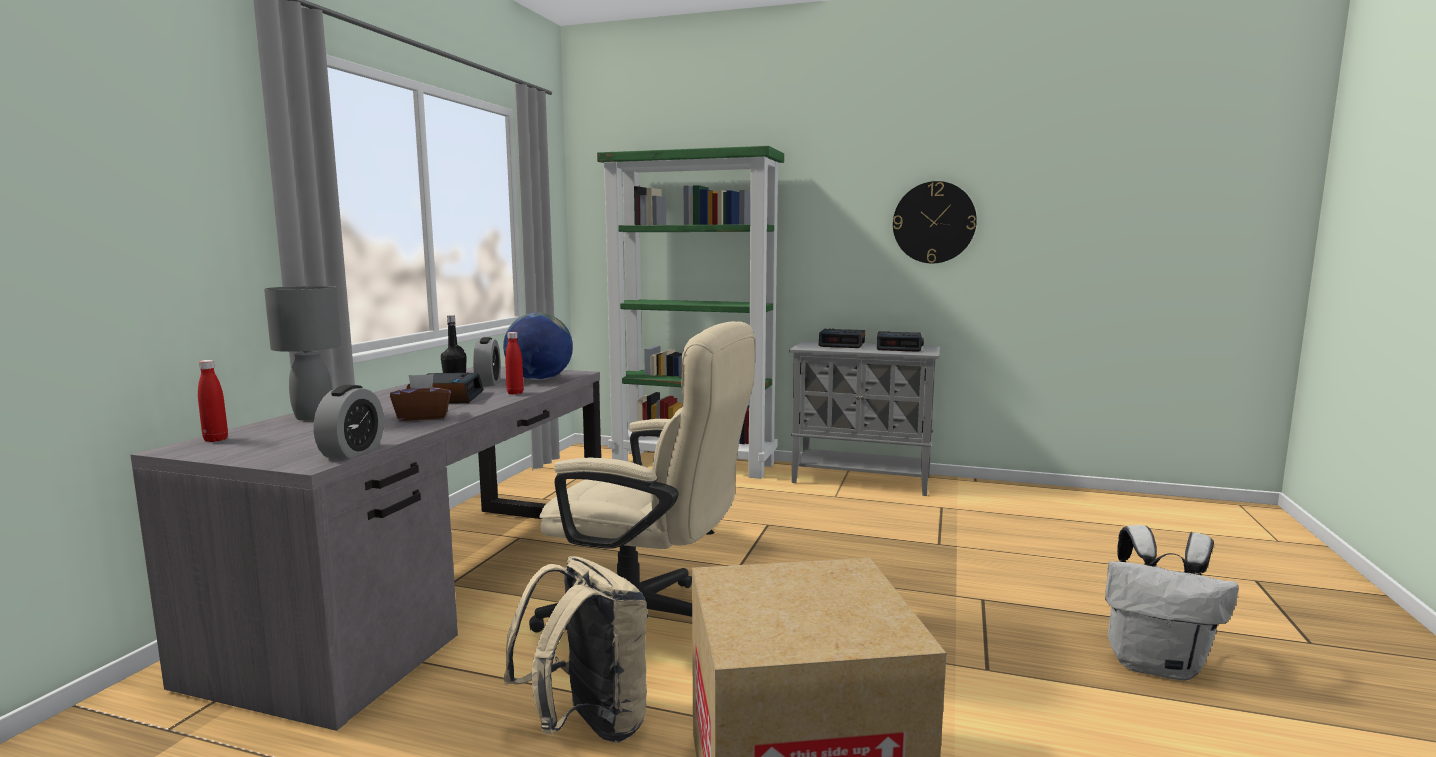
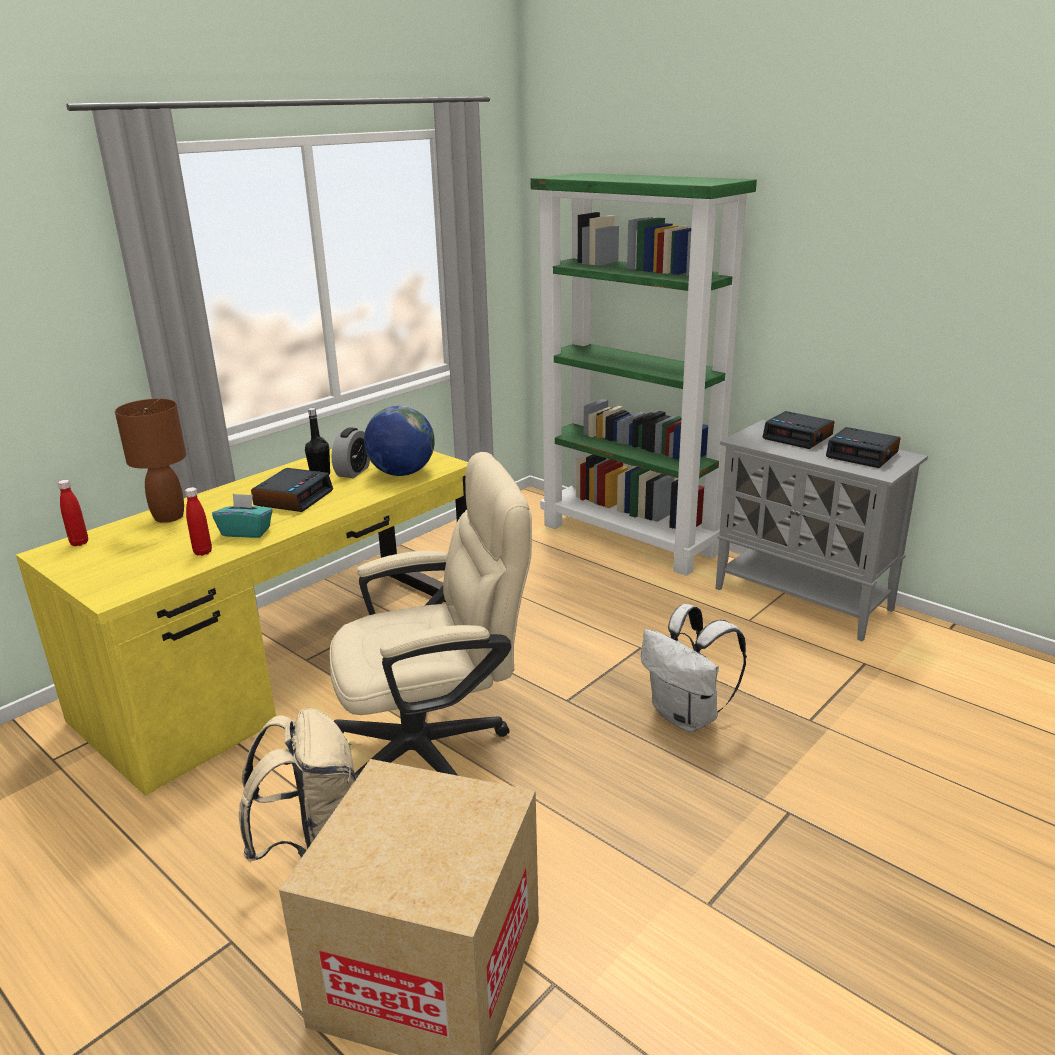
camera: 25 degrees right, 15 degrees up
(313, 417) = (169, 517): grey table lamp -> brown table lamp
(352, 451) = (150, 583): alarm clock -> none
(423, 417) = (246, 532): brown tissue box -> turquoise tissue box
(435, 588) = (292, 662): grey desk -> yellow desk
(515, 393) = (356, 499): red bottle -> red bottle (203, 552)
(648, 621) = (436, 748): beige office chair -> beige office chair turned 60 degrees counterclockwise
(934, 222) = (942, 290): wall clock -> none
(1156, 665) = (909, 961): white backpack -> white backpack (688, 717)

